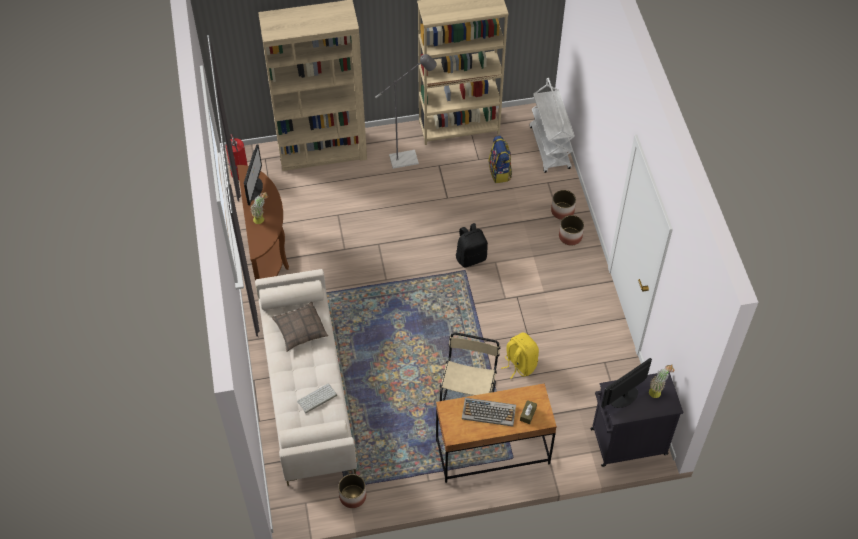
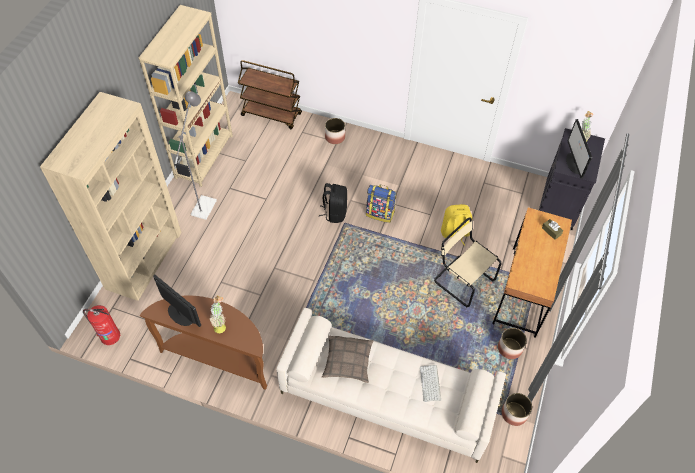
camera: 60 degrees left, 0 degrees up
(489, 412) = (536, 255): keyboard -> none
(500, 172) = (269, 154): backpack -> backpack (380, 213)
(550, 148) = (272, 114): white cart -> brown cart
(570, 236) = (361, 144): planter -> planter (510, 348)

